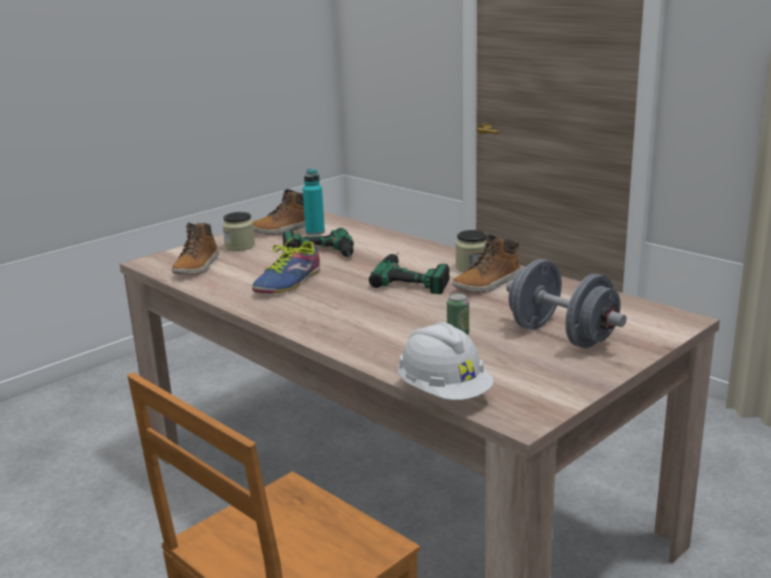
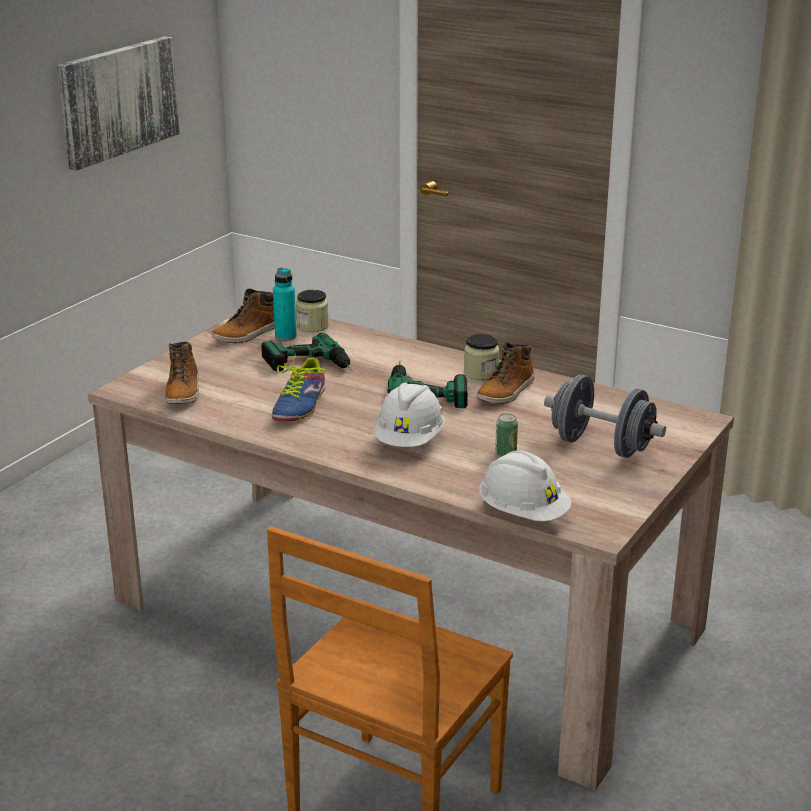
camera: 15 degrees left, 5 degrees up
(235, 52) = (118, 100): none -> picture
(240, 246) = (212, 361): jar -> jar (312, 326)
(369, 317) = (410, 441): none -> white hard hat

